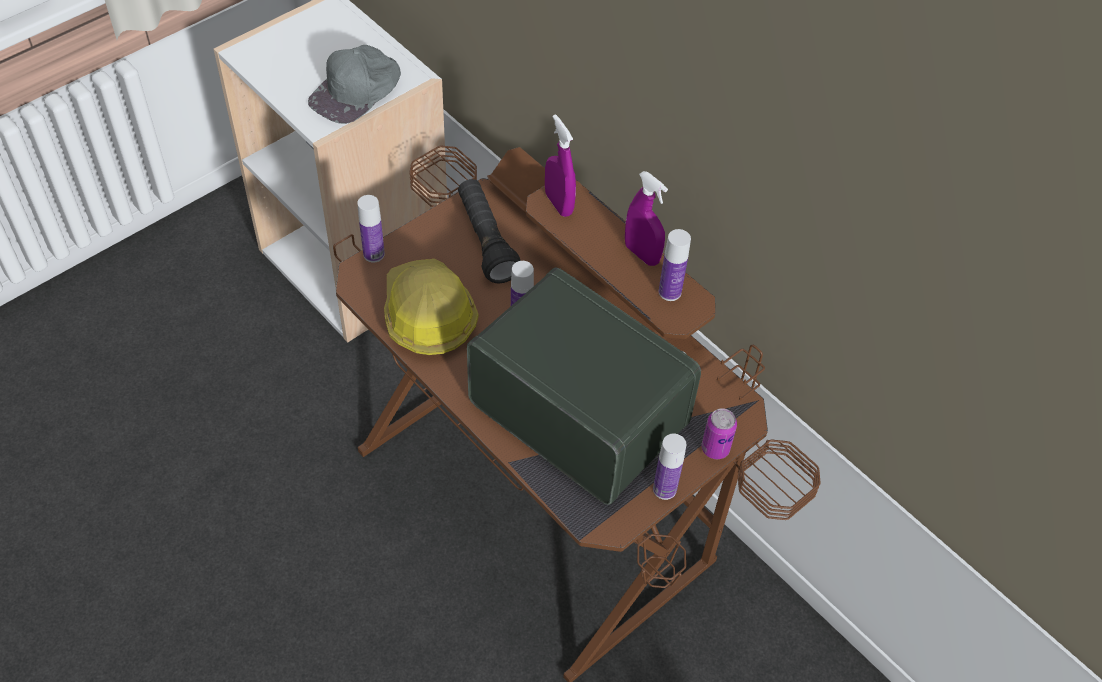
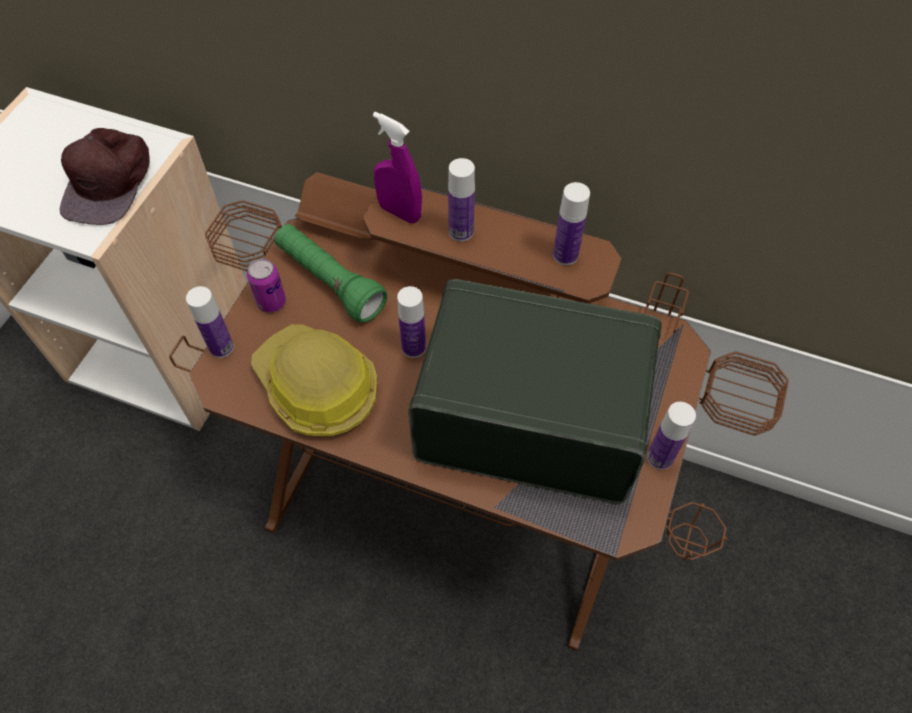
camera: 25 degrees left, 5 degrees up
(357, 91) = (109, 182): grey cap -> brown cap
(486, 240) = (329, 282): black flashlight -> green flashlight
(597, 239) = (461, 231): none -> bottle
(642, 254) = (513, 228): purple spray bottle -> none
(715, 448) = (677, 391): can -> can (271, 302)

